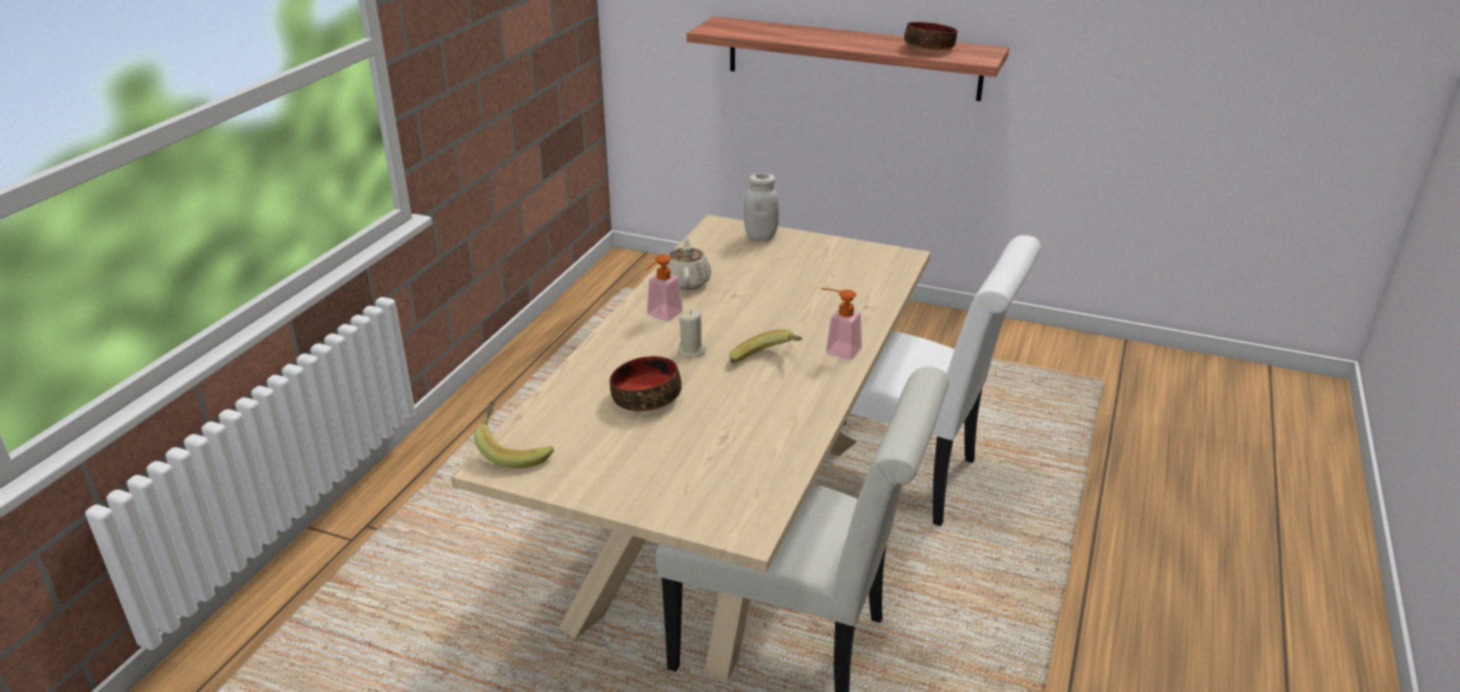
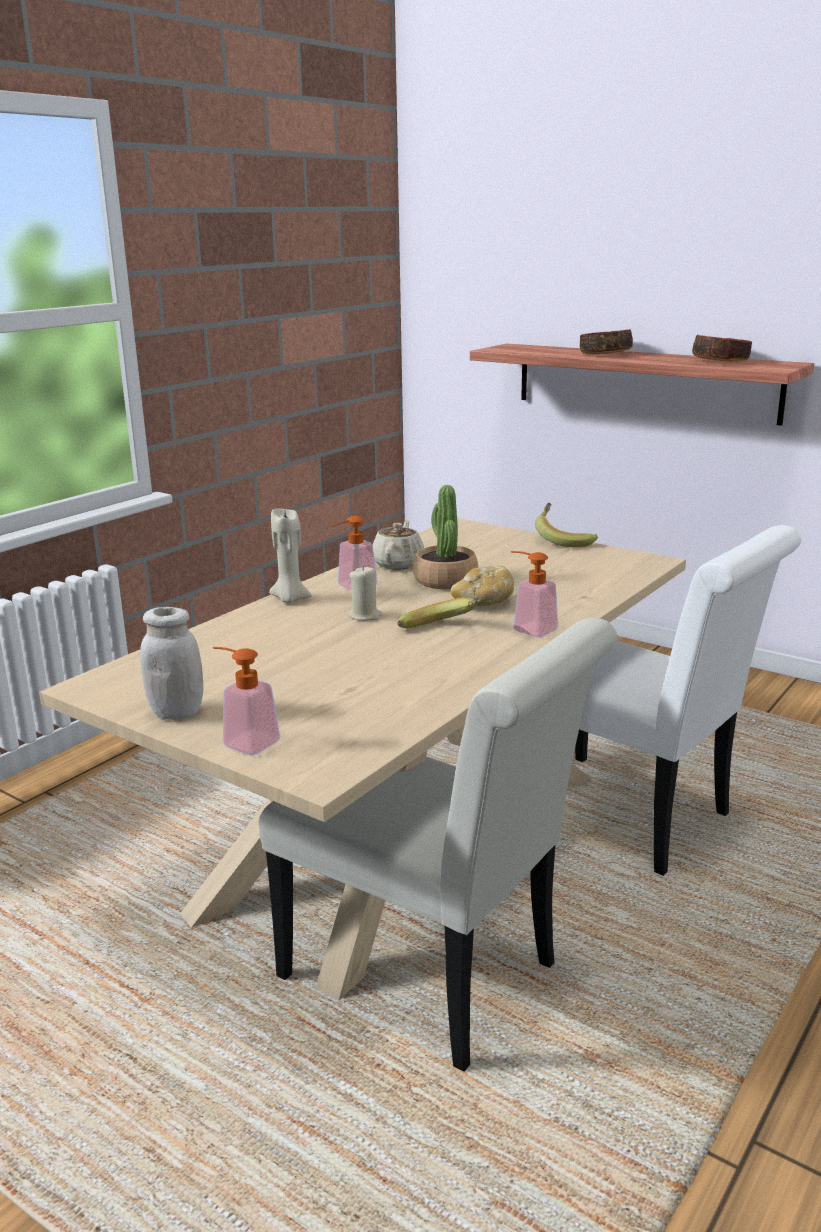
camera: 15 degrees right, 10 degrees down
(514, 450) = (119, 676): banana -> banana (564, 540)
(612, 337) = (290, 599): none -> beige candle
(646, 397) = (290, 647): bowl -> bowl (605, 354)
(667, 506) = (244, 741): none -> soap dispenser
(739, 299) = (445, 580): none -> potted plant
(761, 236) = (500, 536): white jar -> white jar (176, 712)
(785, 324) = (483, 603): none -> bread

